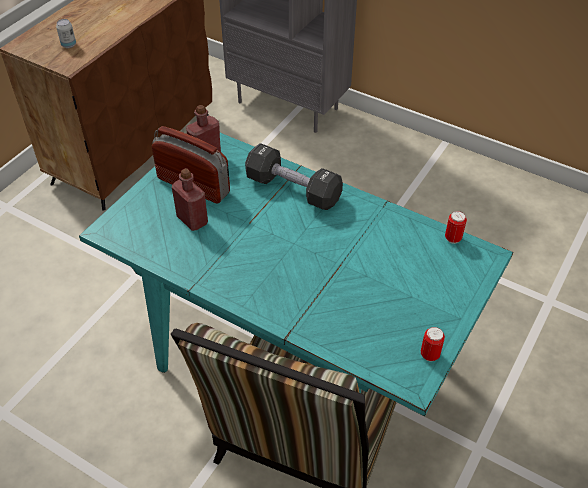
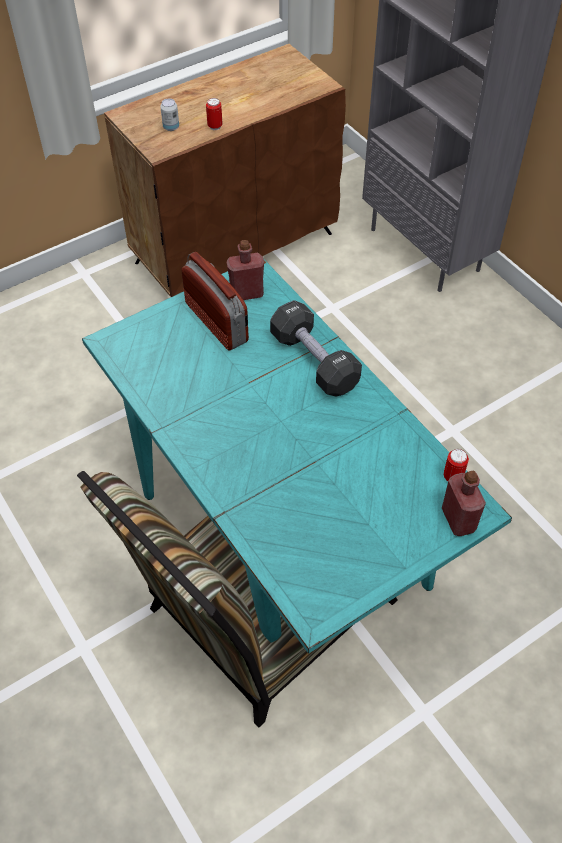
camera: 25 degrees right, 5 degrees up
(192, 220) = (195, 359): red bottle -> red bottle (458, 519)
(429, 355) = (348, 593): can -> can (215, 126)

